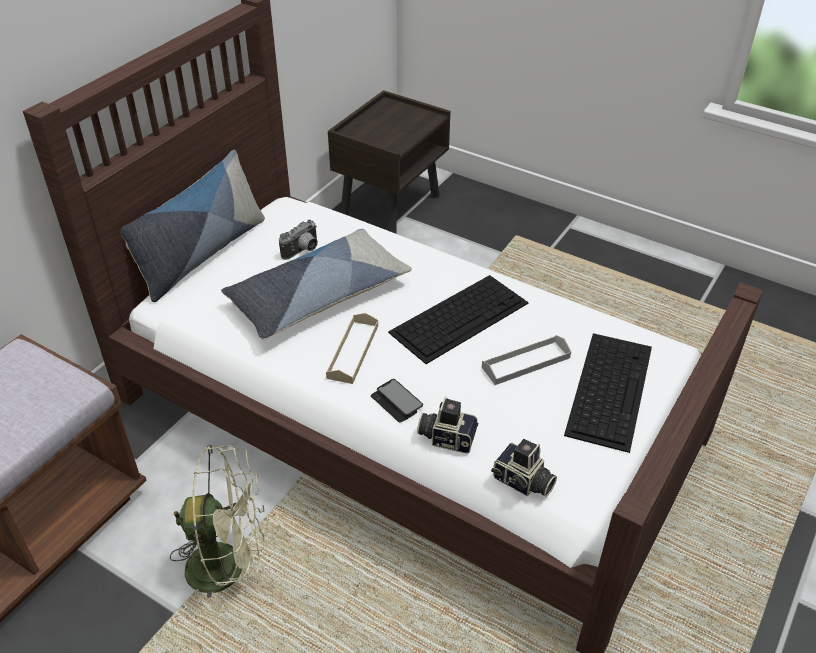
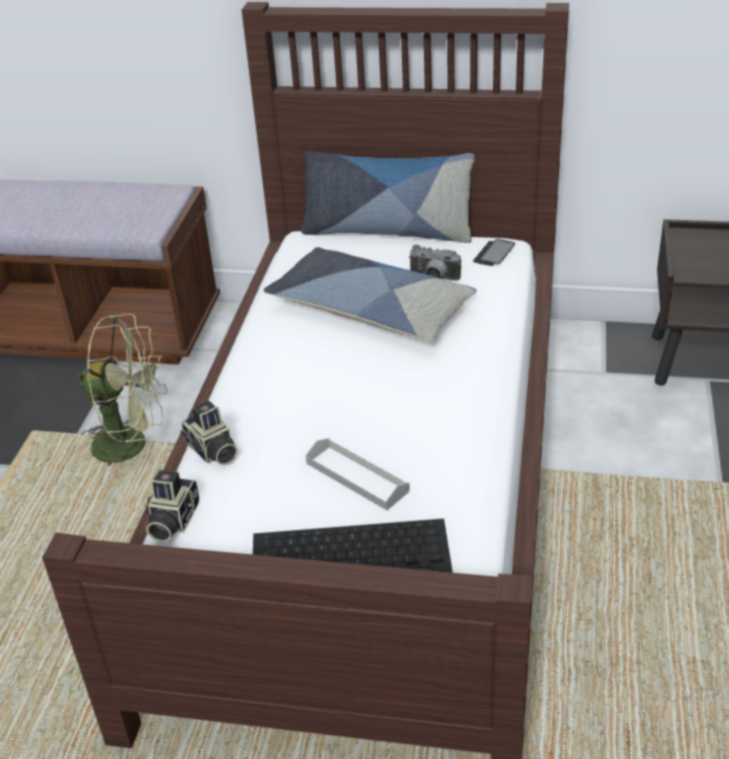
camera: 70 degrees right, 5 degrees down
(229, 565) = (132, 444): green fan -> green fan turned 60 degrees counterclockwise
(353, 351) = (301, 356): beige tray -> none
(396, 401) = (245, 405): phone -> phone (494, 254)
(447, 437) = (212, 451): camera -> camera turned 150 degrees clockwise
(460, 316) = (403, 408): keyboard -> none

